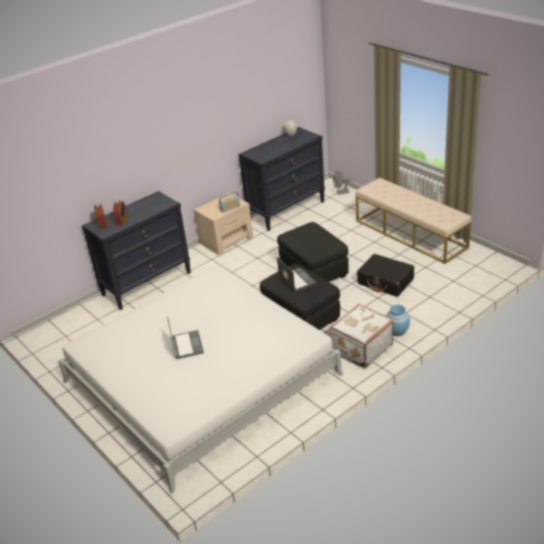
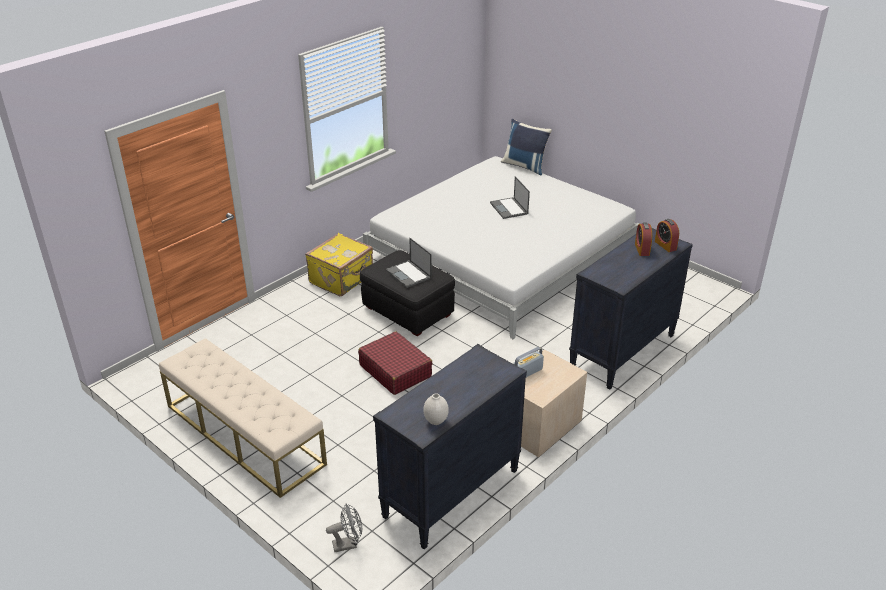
camera: 170 degrees right, 0 degrees up
(138, 418) = (525, 166): none -> blue pillow
(314, 270) = (395, 371): black ottoman -> red suitcase
(361, 348) = (342, 279): white suitcase -> yellow suitcase
(385, 281) = (300, 354): black suitcase -> none
(397, 331) = (300, 296): blue vase -> none

